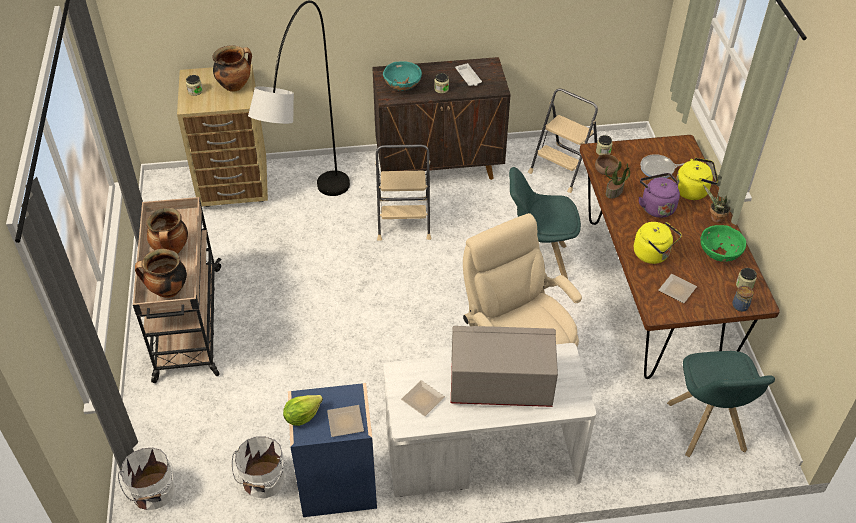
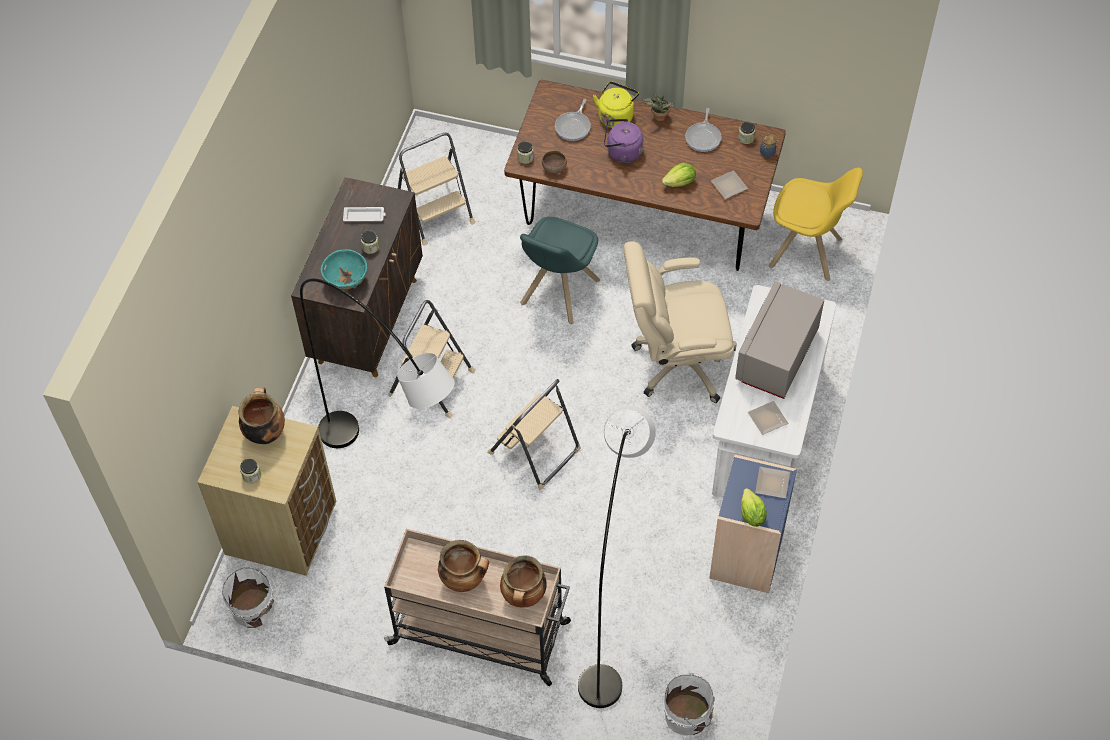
camera: 65 degrees left, 10 degrees up
(239, 403) = (613, 611): none -> grey floor lamp
(263, 481) = (715, 615): white bucket -> white bucket (254, 609)
(372, 302) = (536, 452): none -> beige step ladder
(614, 192) = (586, 174): potted plant -> none
(653, 254) = (680, 183): yellow kettle -> lettuce
(707, 427) = (806, 252): turquoise chair -> yellow chair
(719, 255) = (703, 137): green bowl -> frying pan

